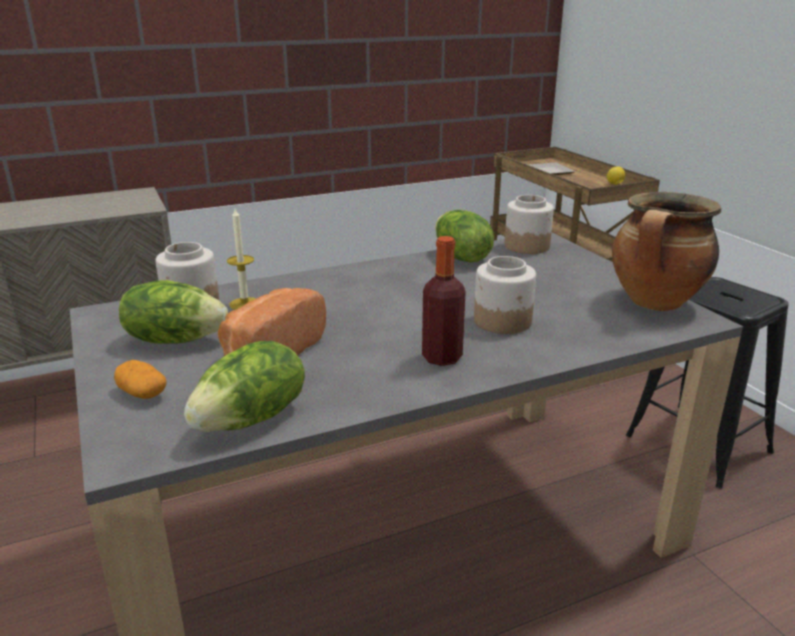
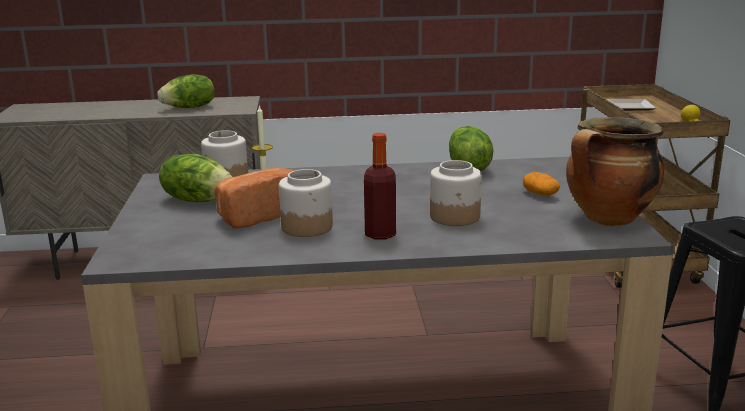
camera: 20 degrees right, 5 degrees down
(142, 393) = (152, 228): potato -> potato (540, 194)
(252, 419) = (211, 252): lettuce -> lettuce (190, 108)
(527, 246) = (537, 165): jar -> jar (307, 227)

